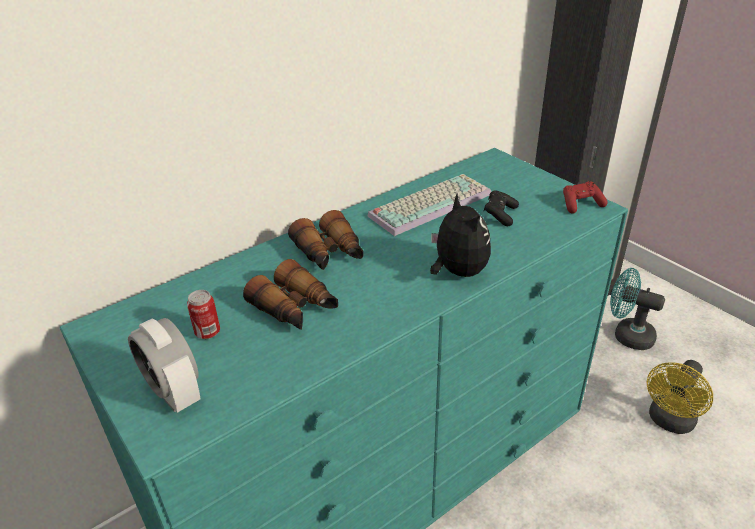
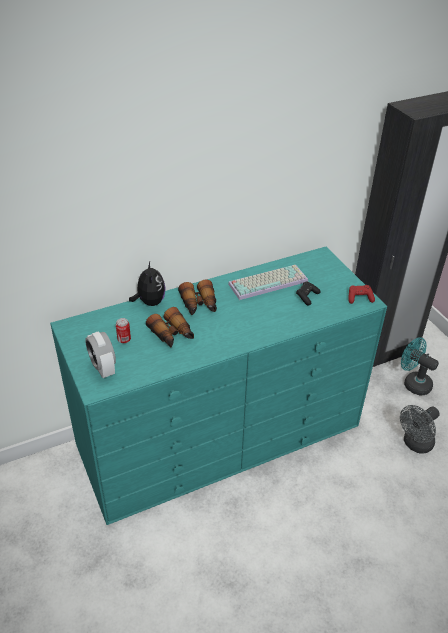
camera: 10 degrees right, 5 degrees up
(457, 272) = (266, 329): plush toy -> plush toy (150, 302)
(669, 422) = (415, 444): yellow fan -> grey fan

